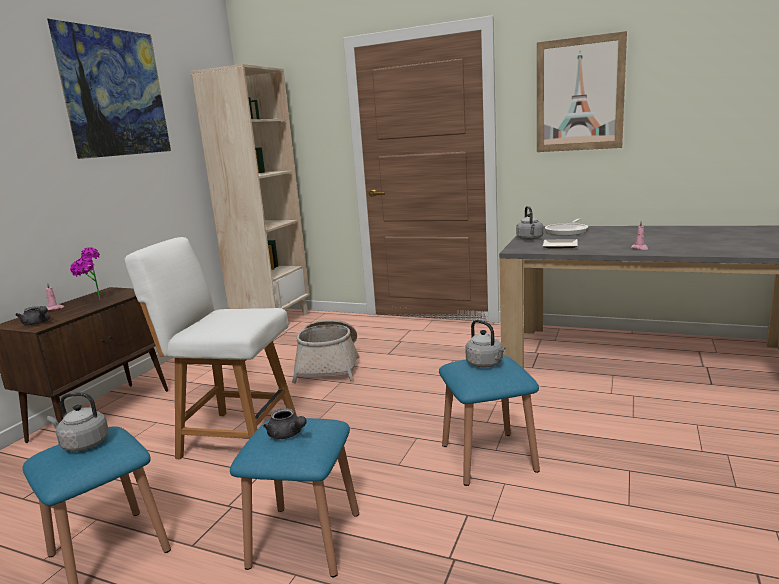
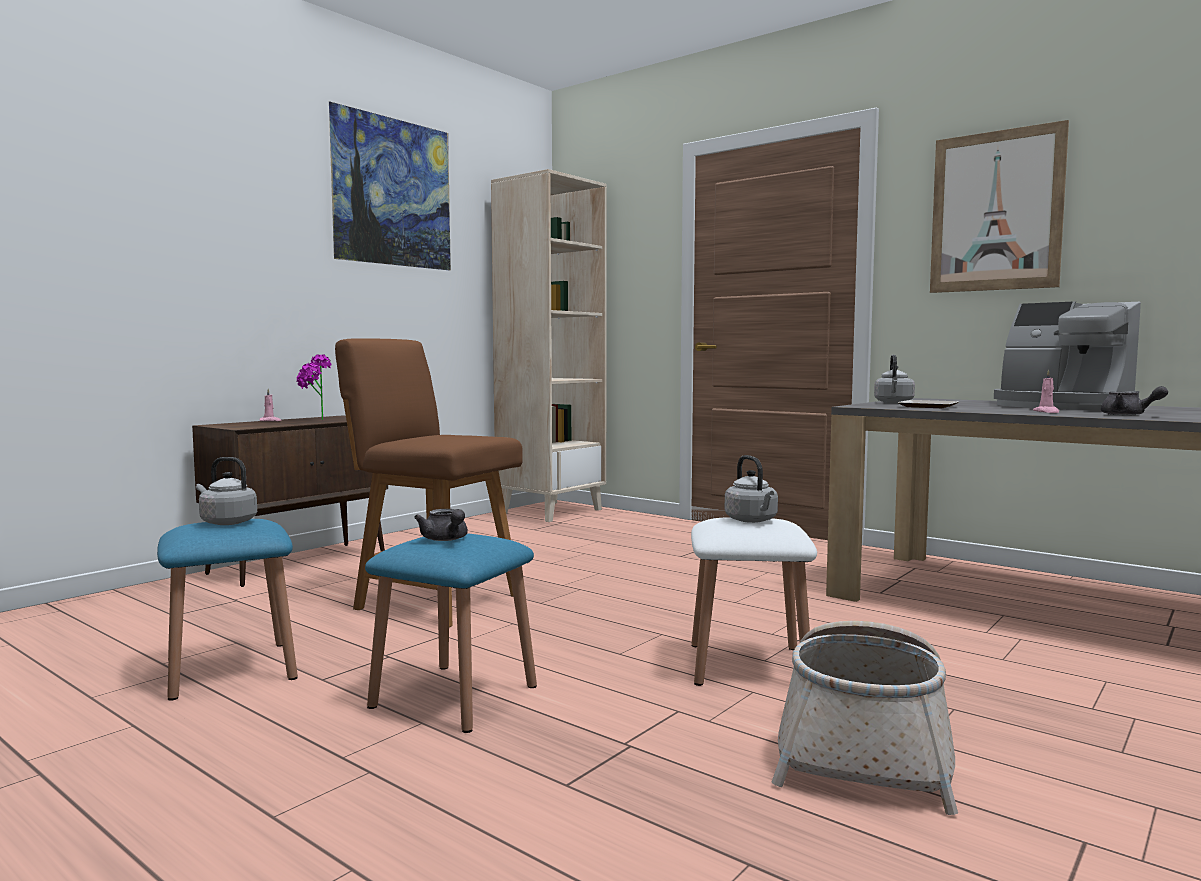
camera: 15 degrees right, 10 degrees down
(38, 323) = (243, 426): grey teapot -> grey teapot (1128, 415)
(235, 436) = (434, 601): white chair -> brown chair
(329, 365) = (594, 557): basket -> basket (865, 748)
(488, 457) = (748, 665): blue stool -> white stool
(567, 231) = (960, 401): frying pan -> none
(635, 234) = (1060, 406): none -> coffee machine

